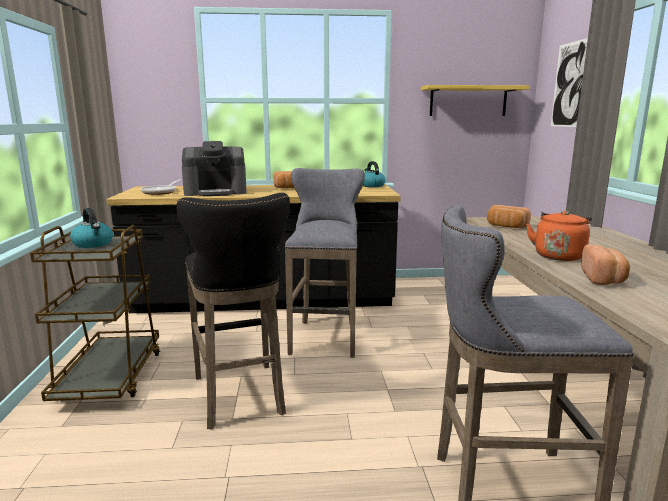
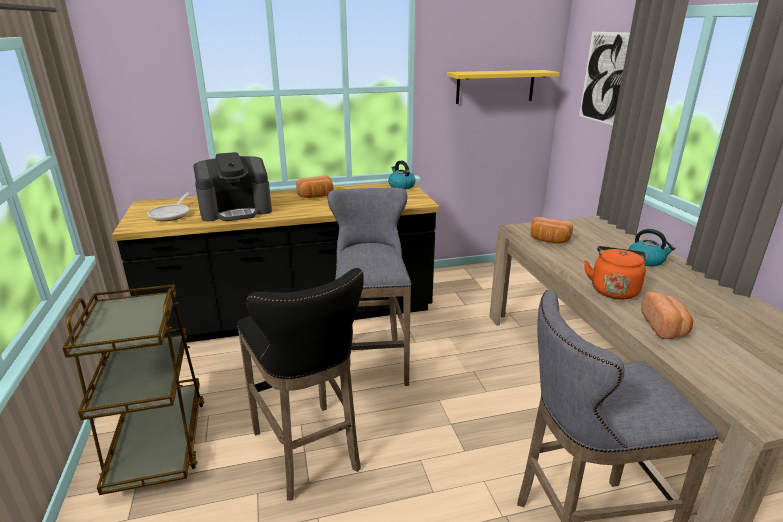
camera: 10 degrees left, 10 degrees up
(93, 244) = (125, 314): kettle -> kettle (646, 260)

